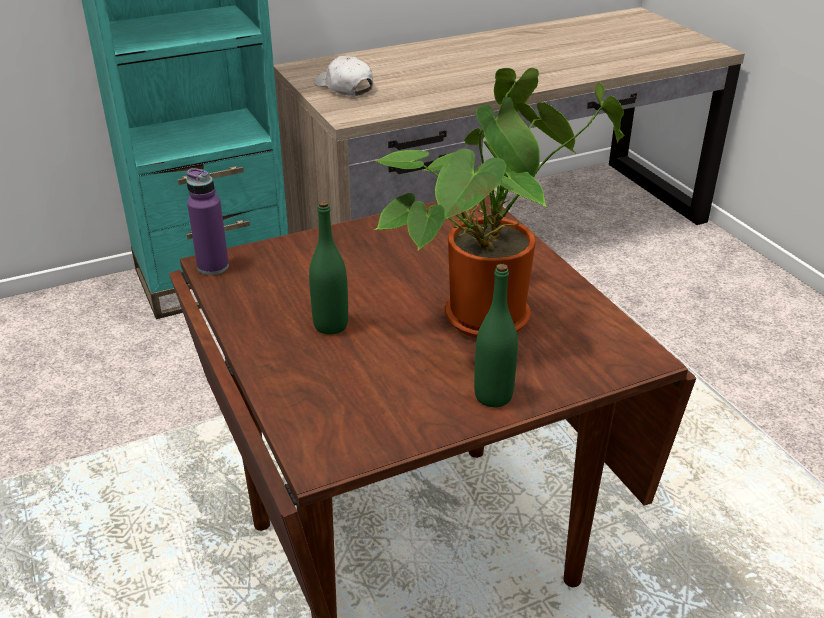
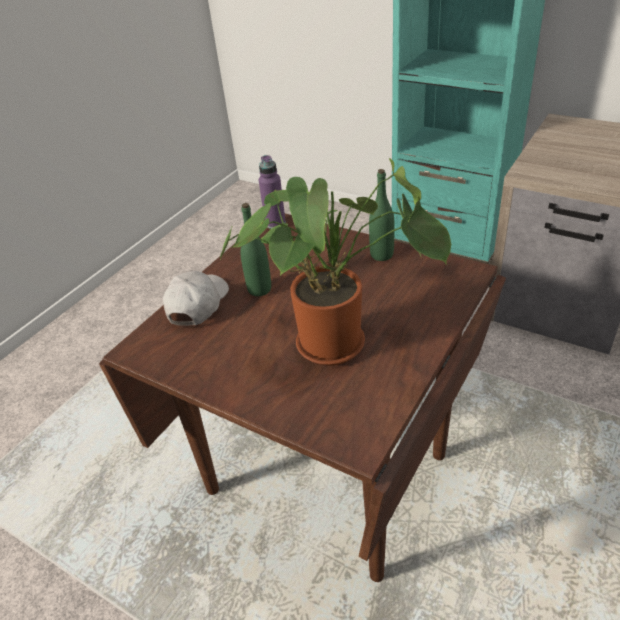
camera: 60 degrees right, 5 degrees up
(344, 87) = (566, 148): white cap -> white cap (197, 304)
(493, 396) = (245, 388): green bottle -> green bottle (381, 255)

